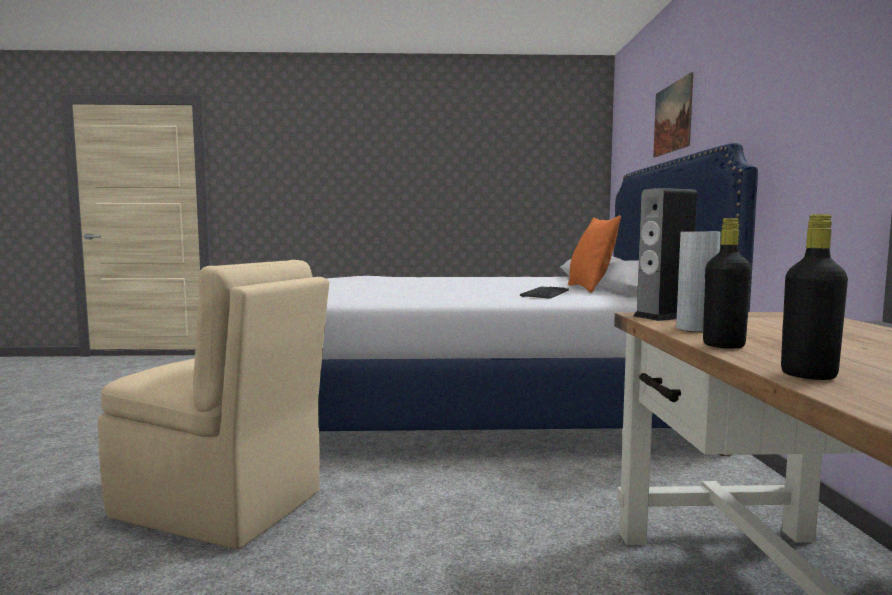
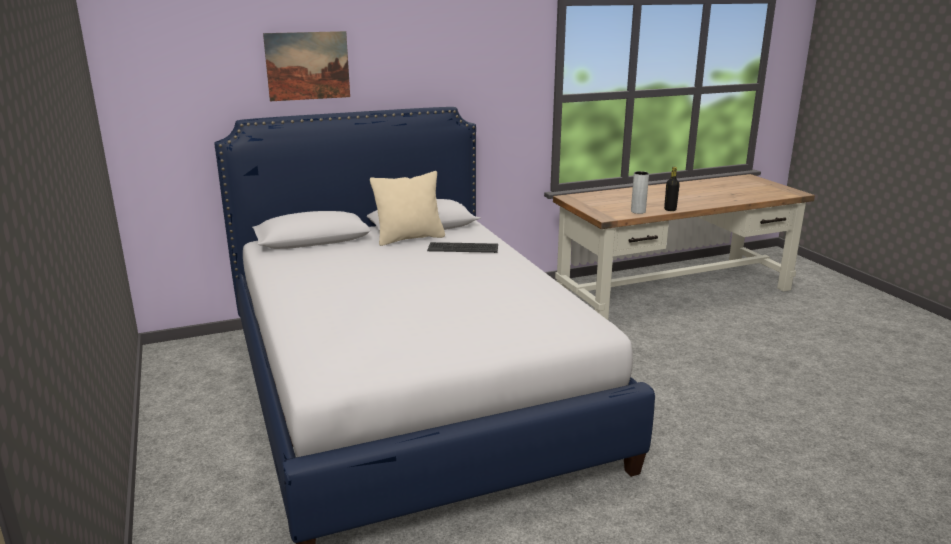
camera: 110 degrees left, 15 degrees up
(221, 506) = (702, 445): beige chair -> none
(590, 288) = (409, 238): orange pillow -> beige pillow
(663, 316) = (607, 215): speaker -> none
(808, 375) = (702, 205): black bottle -> none

